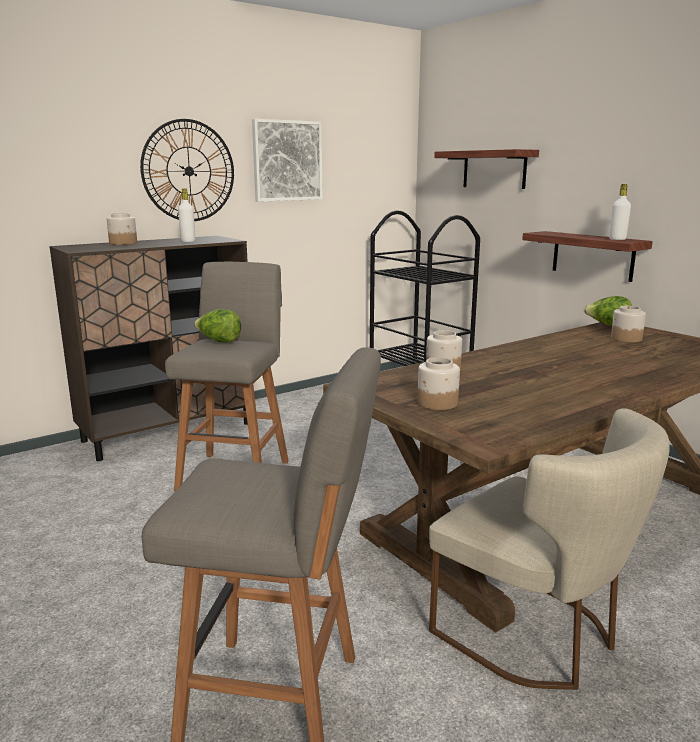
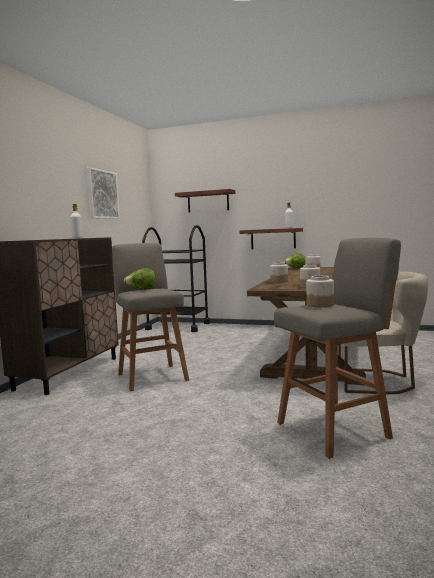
camera: 35 degrees left, 10 degrees down
(123, 243) = (39, 239): jar -> jar (320, 305)
(189, 171) = (59, 196): wall clock -> none

